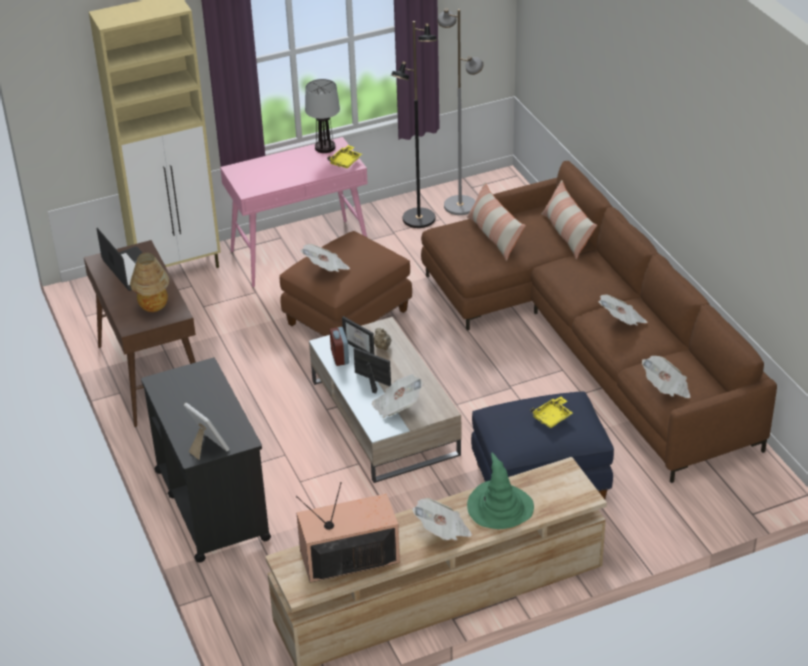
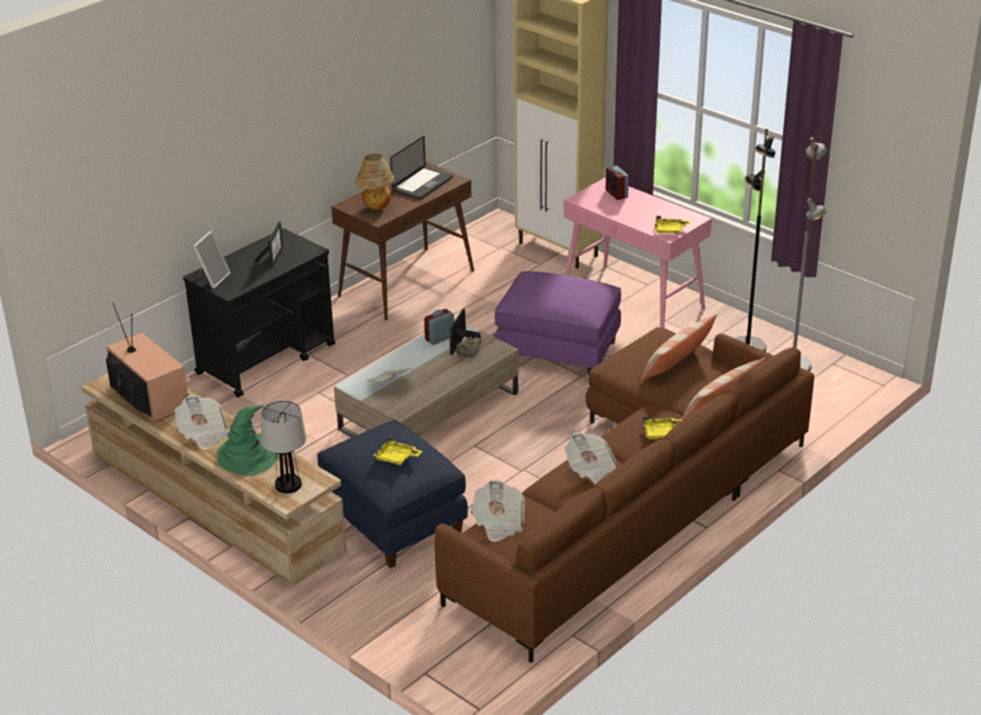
camera: 65 degrees right, 5 degrees down
(257, 169) = (616, 194): none -> alarm clock
(324, 148) = (683, 214): table lamp -> table lamp (288, 485)
(326, 268) = (535, 284): newspaper -> none
(347, 316) = (558, 352): brown ottoman -> purple ottoman
(369, 381) = (416, 362): picture frame -> picture frame (273, 256)
(591, 271) = (662, 433): none -> yellow tray

